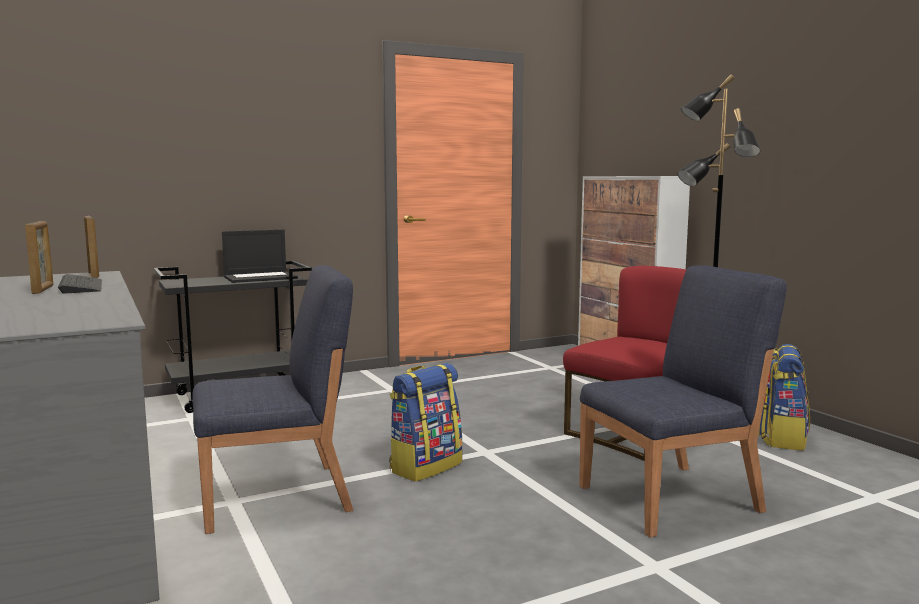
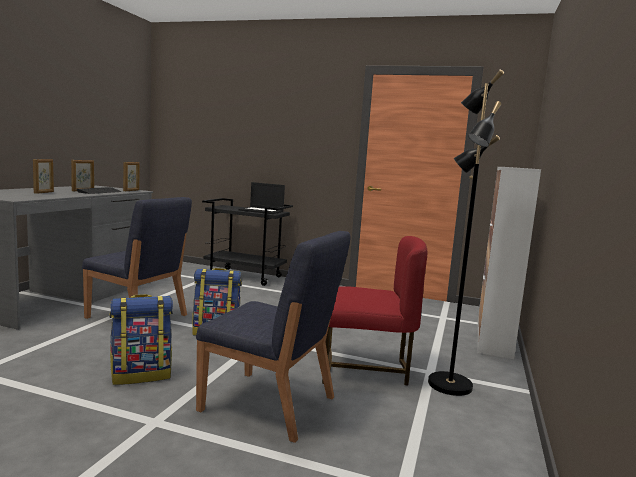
camera: 45 degrees right, 0 degrees up
(27, 305) = (44, 192): none -> picture frame
(781, 438) = (468, 422): backpack -> backpack (142, 374)

